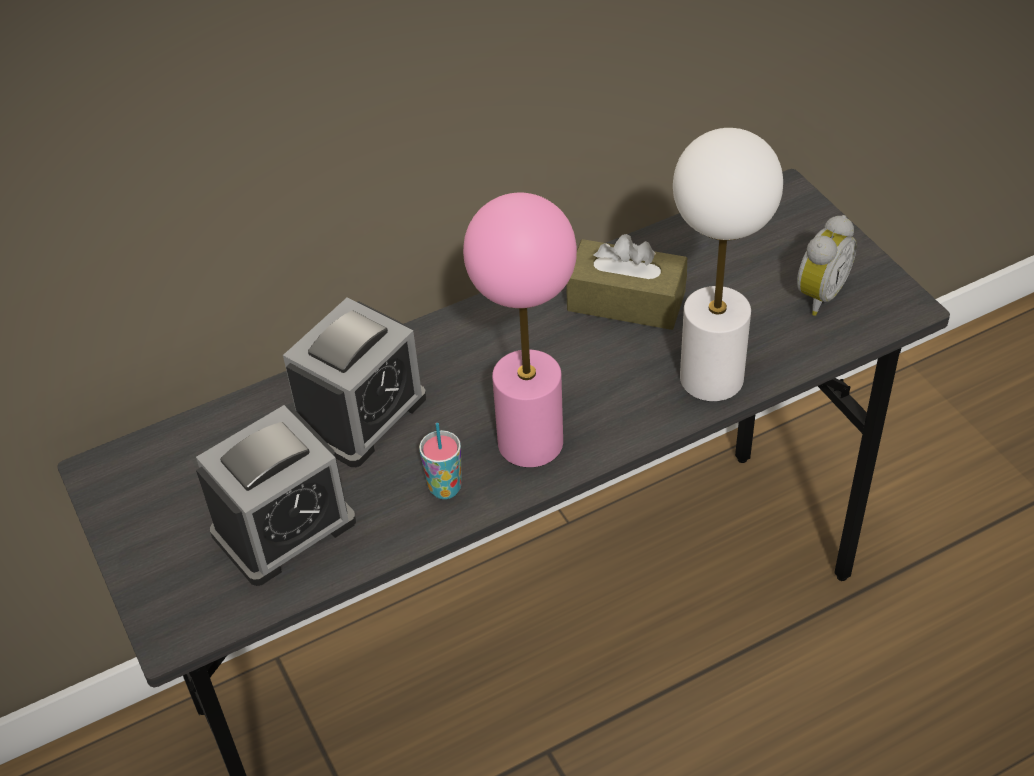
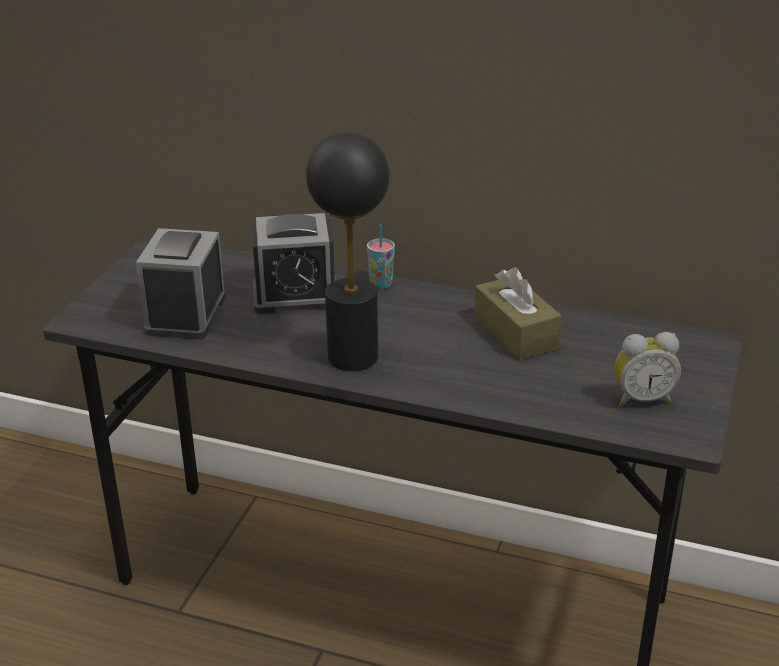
camera: 45 degrees right, 15 degrees down
(284, 527) = (186, 314): alarm clock -> alarm clock turned 90 degrees clockwise
(445, 488) = (279, 347): cup -> cup (381, 284)
(531, 443) = (353, 357): pink table lamp -> black table lamp
(711, 377) = (501, 393): white table lamp -> none

